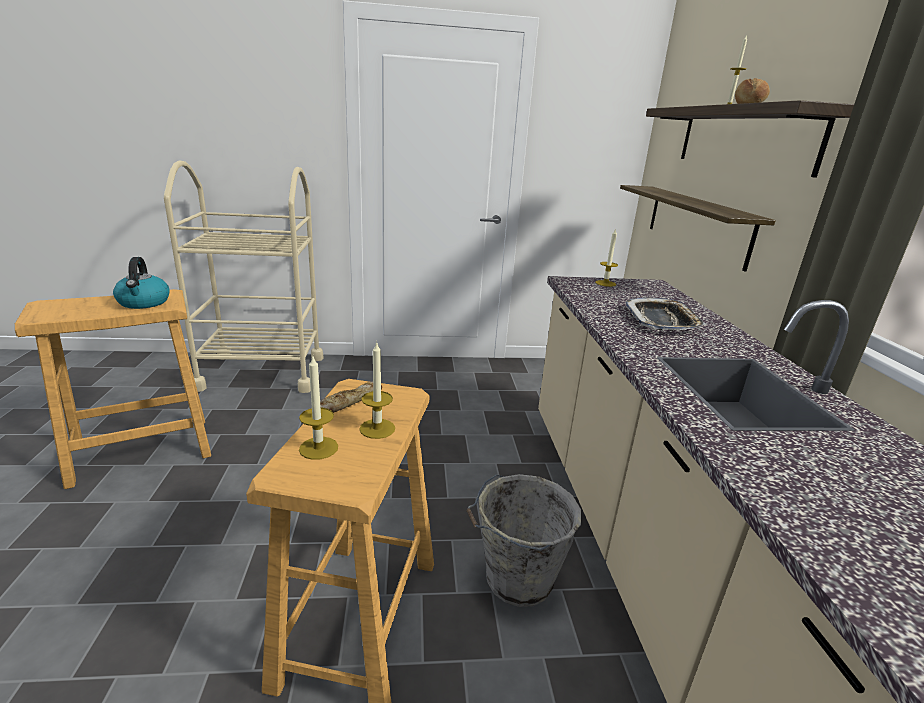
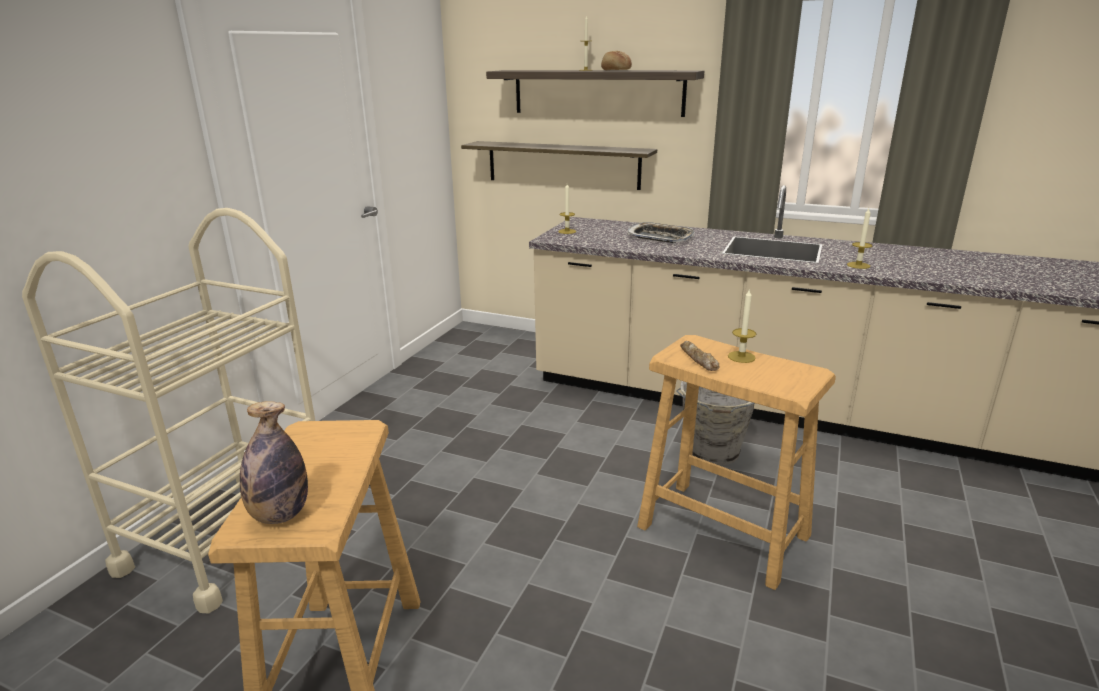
camera: 60 degrees left, 0 degrees up
(55, 307) = (280, 515): none -> bottle
(144, 303) = (334, 445): kettle -> none
(318, 448) = (763, 377): candle -> candle (858, 265)

